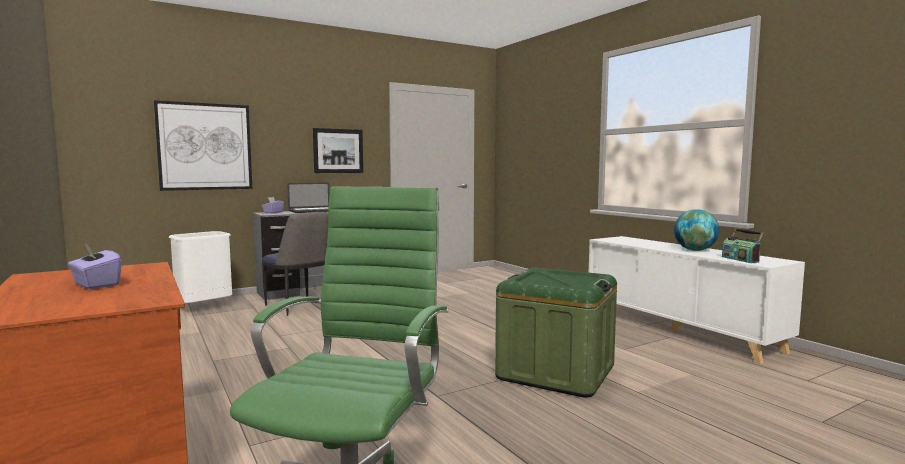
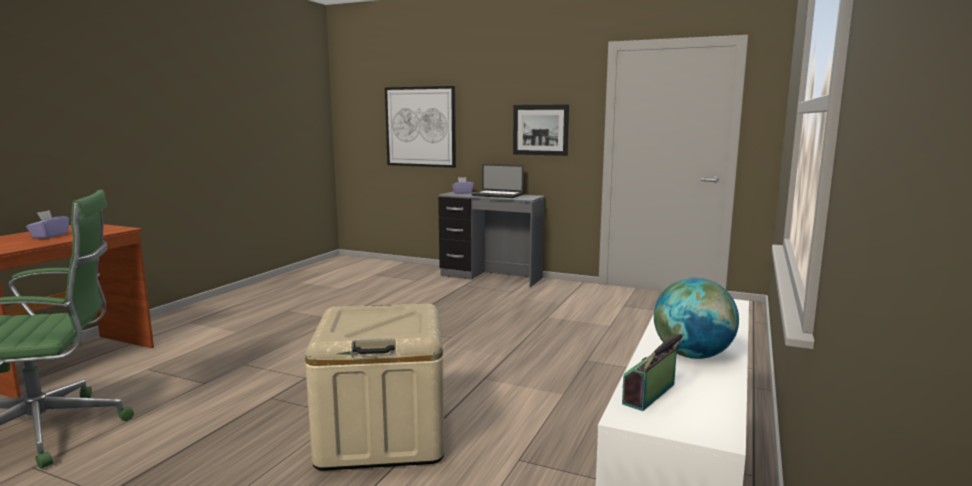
camera: 55 degrees right, 5 degrees up
(204, 307) = (396, 270): white trash can -> none
(299, 306) = (441, 289): chair -> none
(555, 372) = (382, 435): green storage box -> beige storage box

